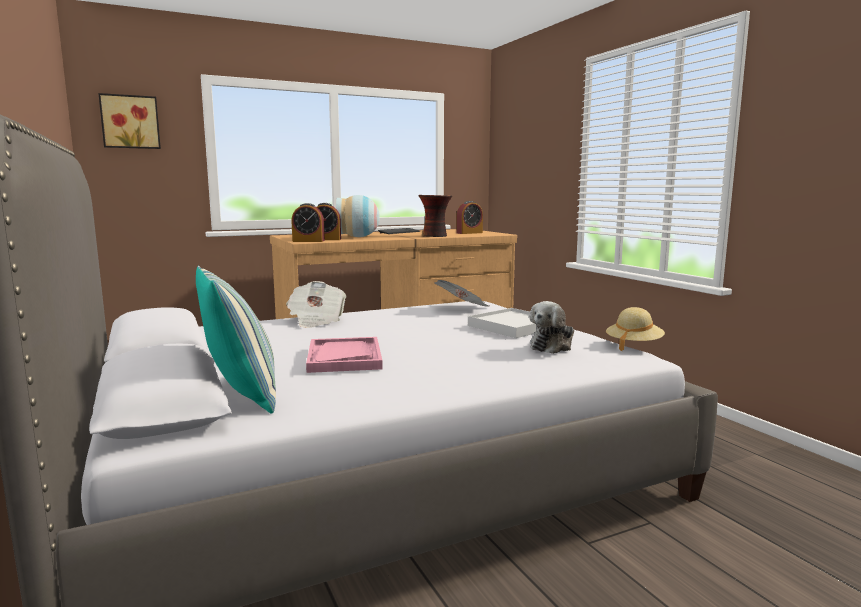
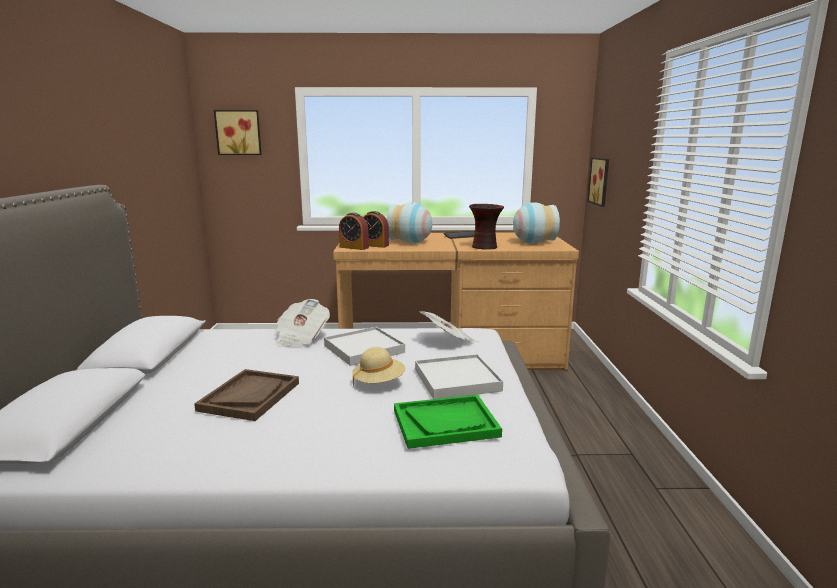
camera: 25 degrees right, 5 degrees up
(241, 394) = (119, 428): pillow -> none
(344, 357) = (250, 396): pink tray -> brown tray
(395, 320) = (364, 349): none -> white tray
(469, 233) = (533, 243): alarm clock -> vase
(510, 178) = (600, 181): none -> picture
(552, 346) = (445, 423): plush toy -> green tray
(633, 345) = (543, 440): beige hat -> beige hat (379, 382)

